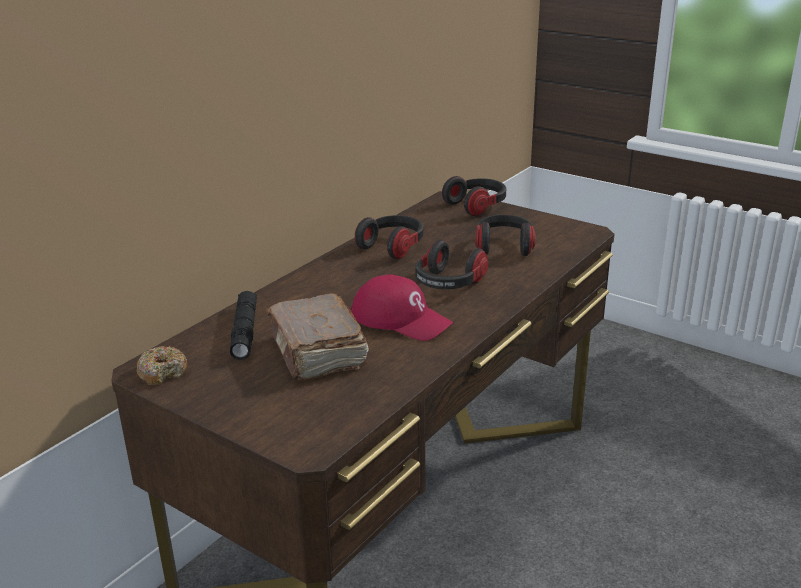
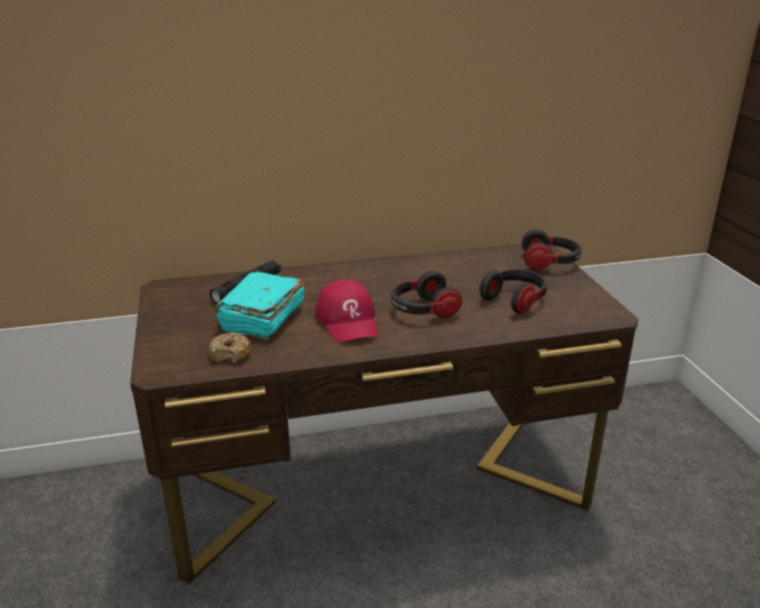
camera: 40 degrees right, 0 degrees up
(163, 372) = (169, 292): donut -> donut (230, 354)
(317, 353) = (261, 319): brown book -> turquoise book
(393, 247) = (431, 270): headphones -> none

